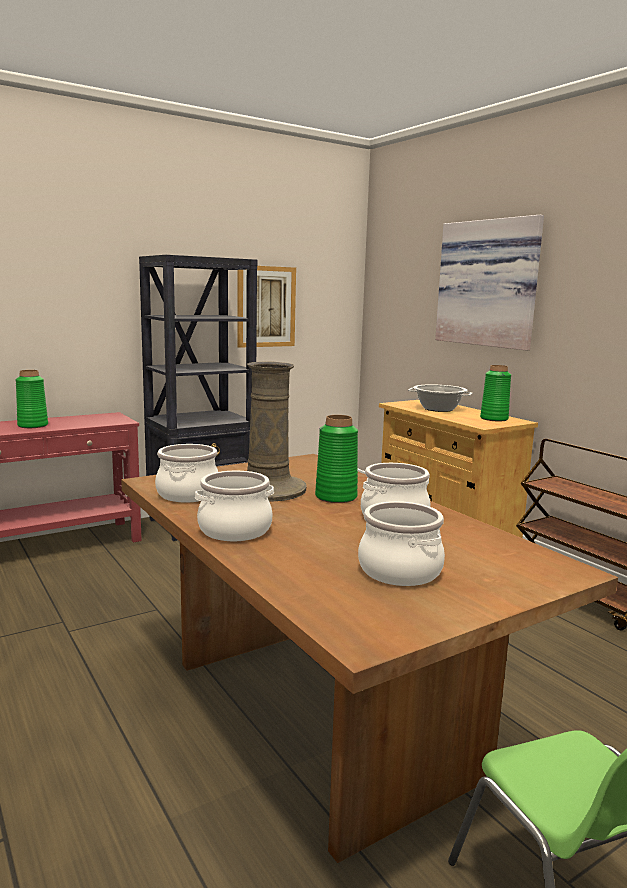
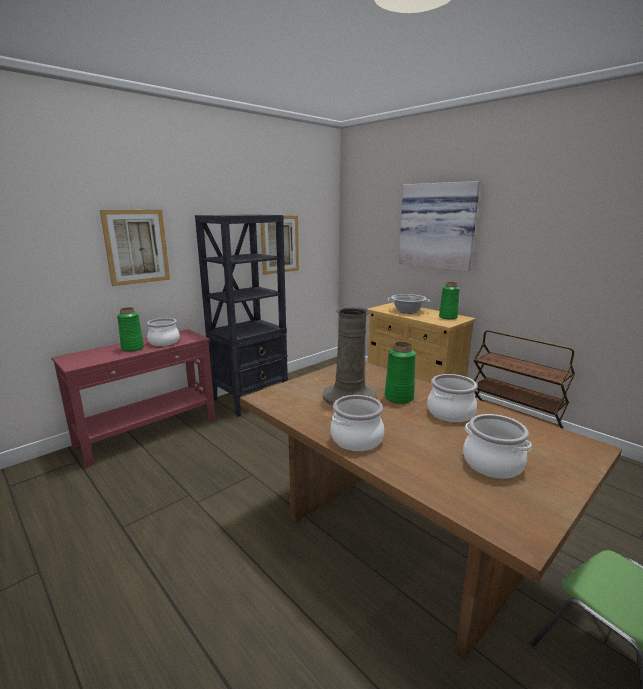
camera: 10 degrees left, 5 degrees up
(56, 293) = (136, 247): none -> picture
(187, 494) = (298, 407): cooking pot -> cooking pot (164, 342)

